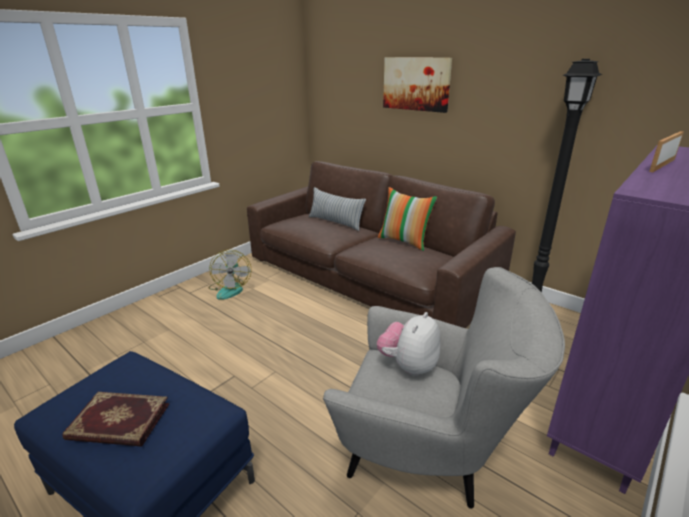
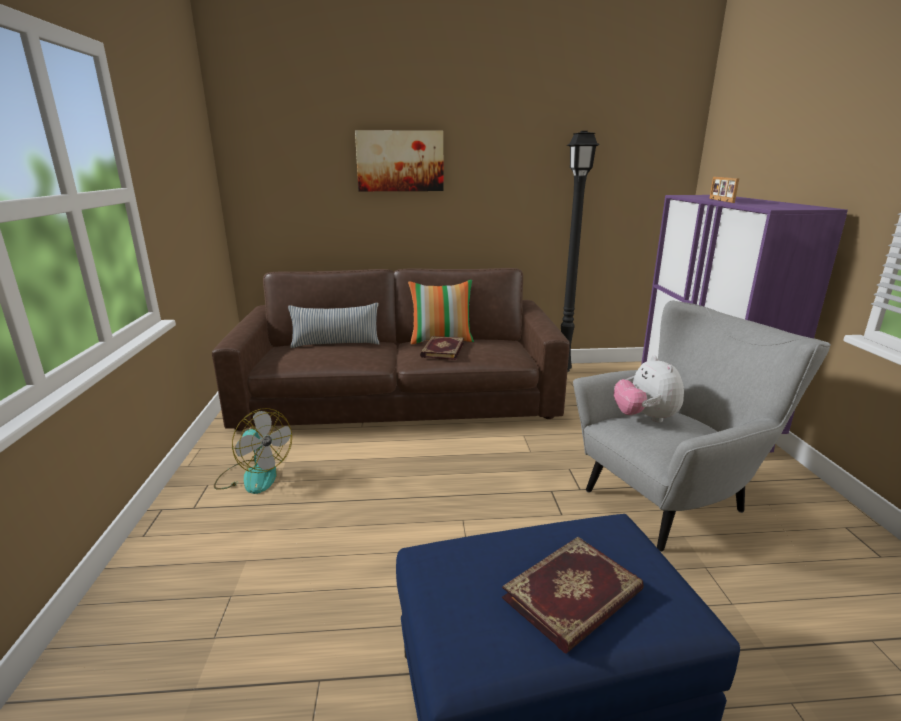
camera: 45 degrees left, 5 degrees down
(380, 249) = (442, 350): none -> book

